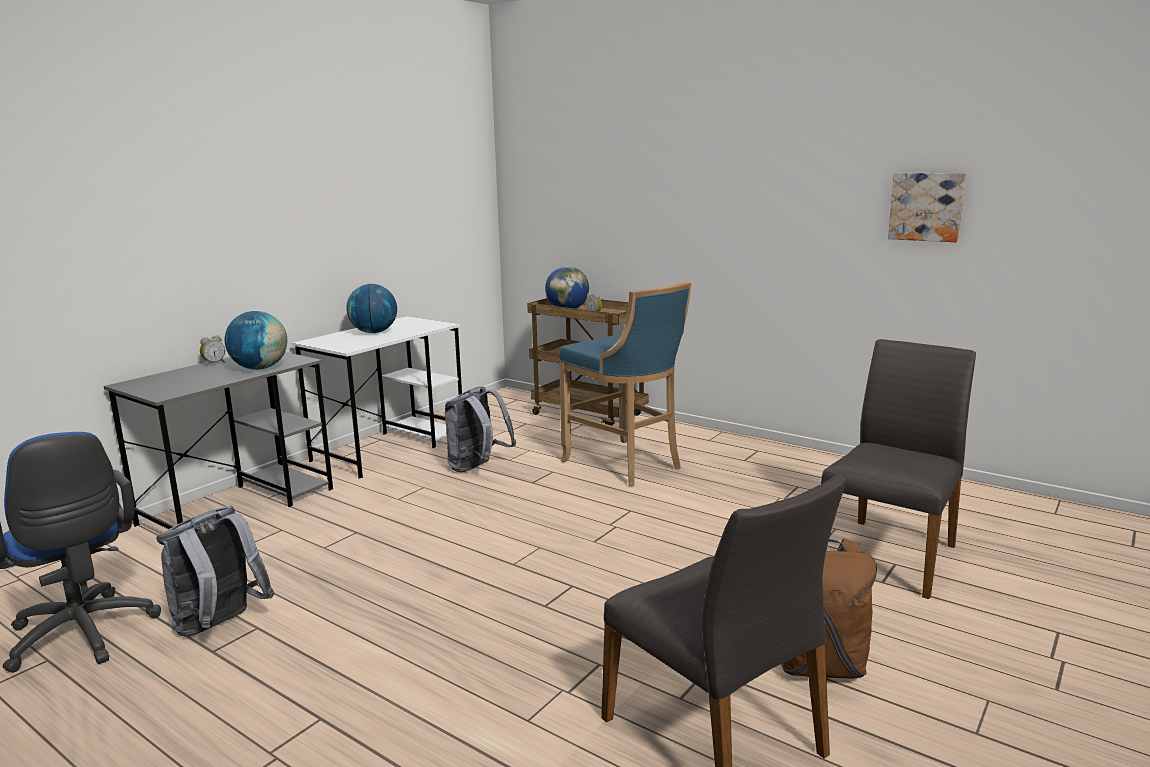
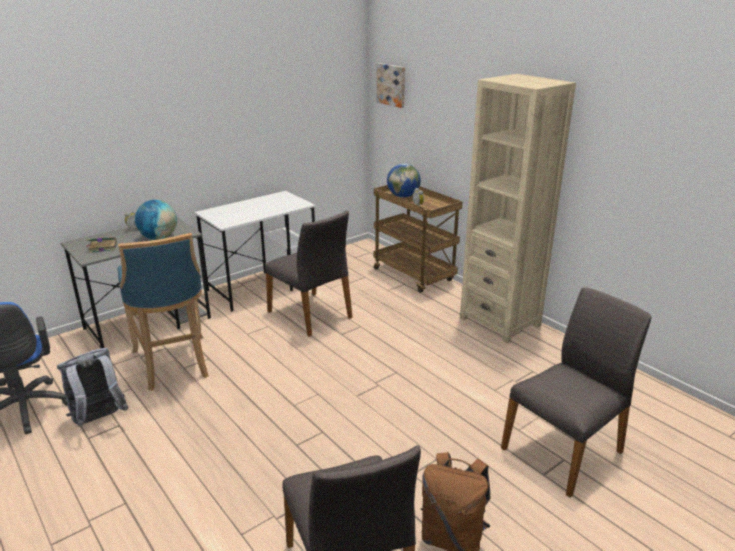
camera: 15 degrees right, 10 degrees up
(177, 384) = (102, 247): none -> book
(374, 332) = (252, 207): globe -> none
(477, 468) = (311, 314): grey backpack -> grey chair
(626, 465) = (415, 328): blue stool -> blue stool (173, 364)
(725, 445) = (500, 321): none -> beige bookcase
(926, 206) = (672, 166): picture -> picture (392, 84)

